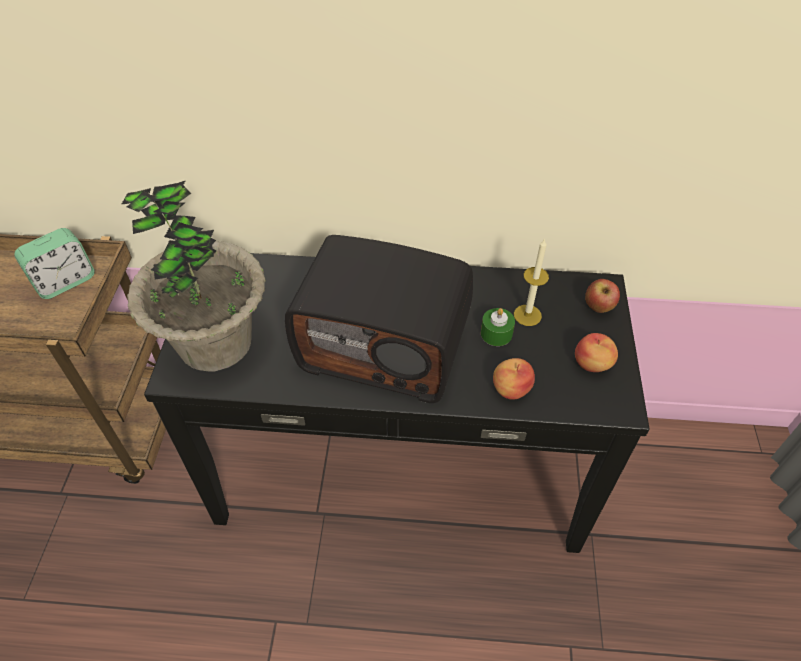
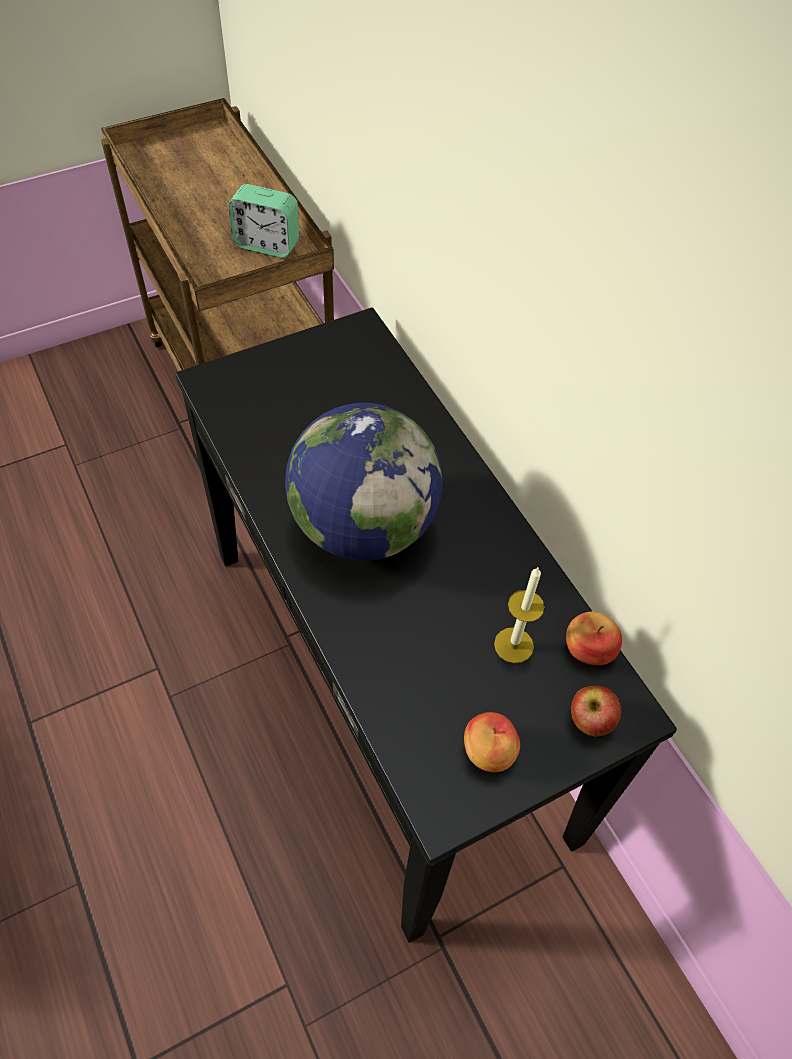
camera: 55 degrees right, 5 degrees up
(215, 342) = (267, 386): potted plant -> none
(385, 345) = (363, 526): radio -> globe
(496, 333) = (459, 624): green candle -> none
(511, 388) = (387, 677): apple -> apple (588, 649)

